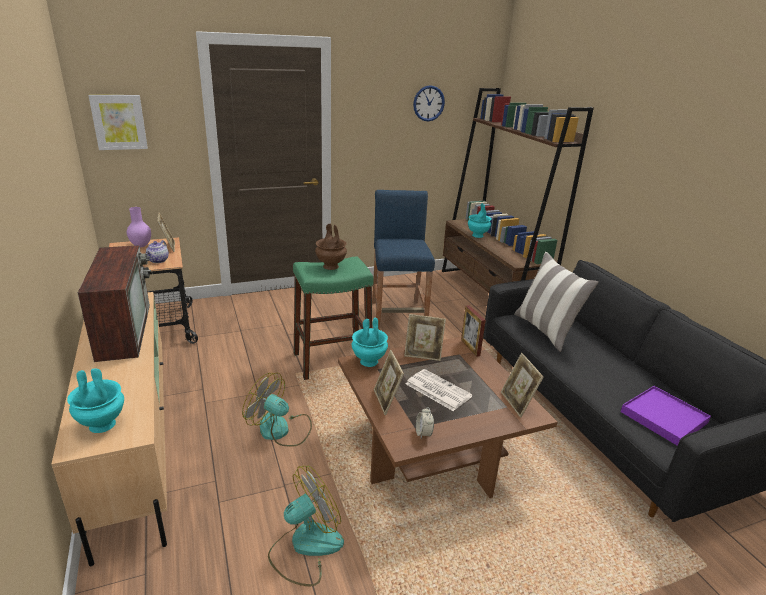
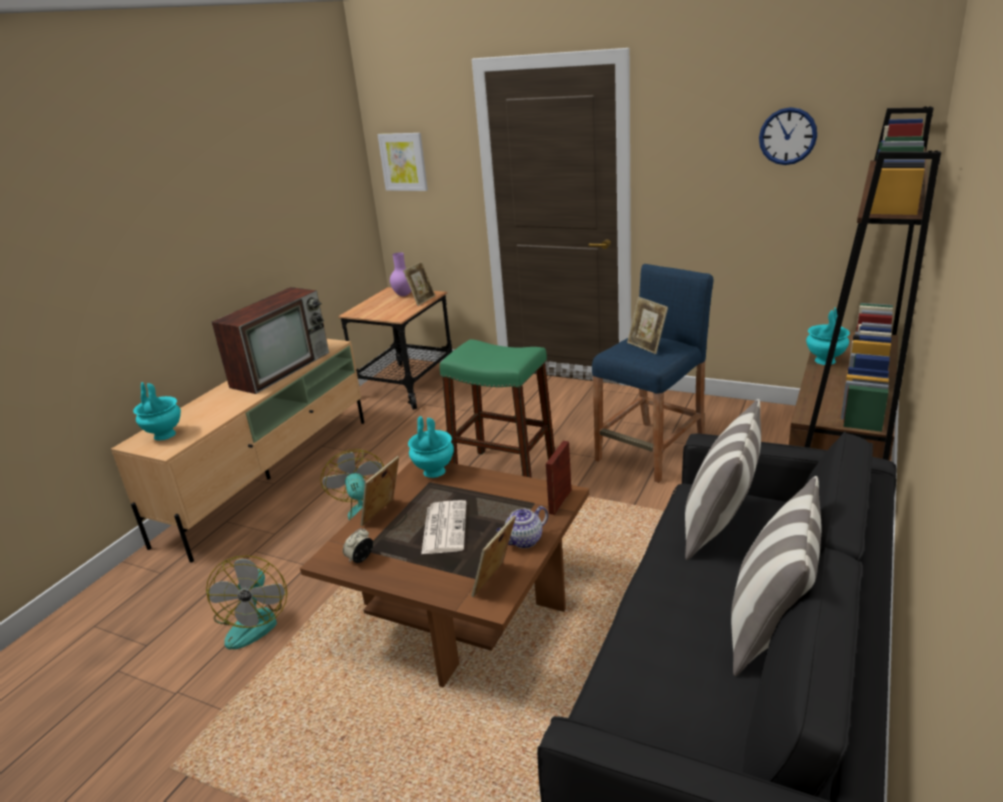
camera: 50 degrees right, 0 degrees up
(158, 260) = (393, 312): teapot -> teapot (524, 541)
(305, 547) = (254, 620): fan -> fan turned 75 degrees clockwise
(331, 266) = (494, 352): brown vase -> none
(423, 355) = (495, 487): picture frame -> picture frame (647, 346)
(631, 365) = (770, 627): none -> pillow
(664, 417) = (671, 710): purple tray -> none

